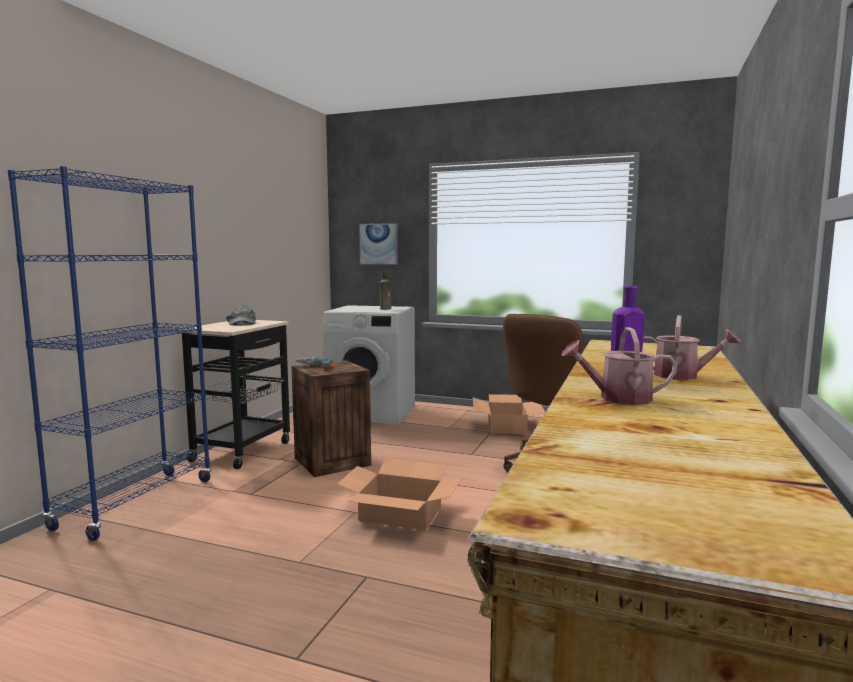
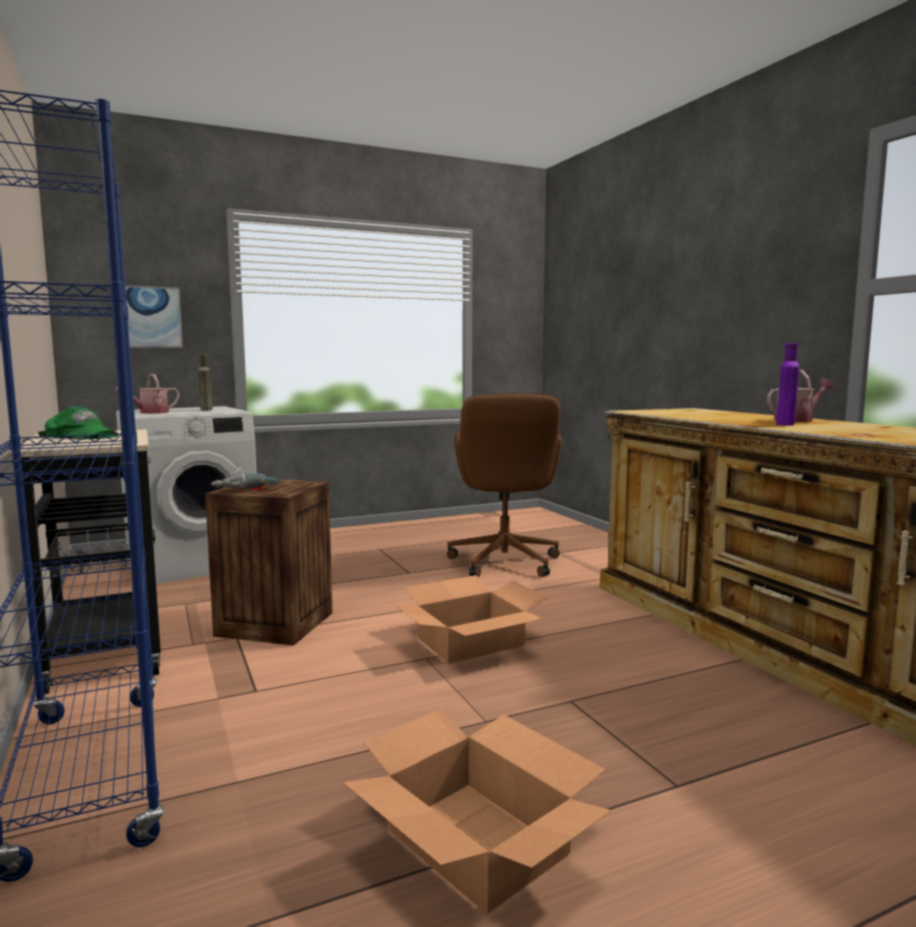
camera: 45 degrees left, 0 degrees up
(241, 323) = (81, 436): grey cap -> green cap
(507, 426) = (383, 540): cardboard box -> cardboard box (477, 841)
(618, 398) = (858, 431): watering can -> watering can (150, 412)

